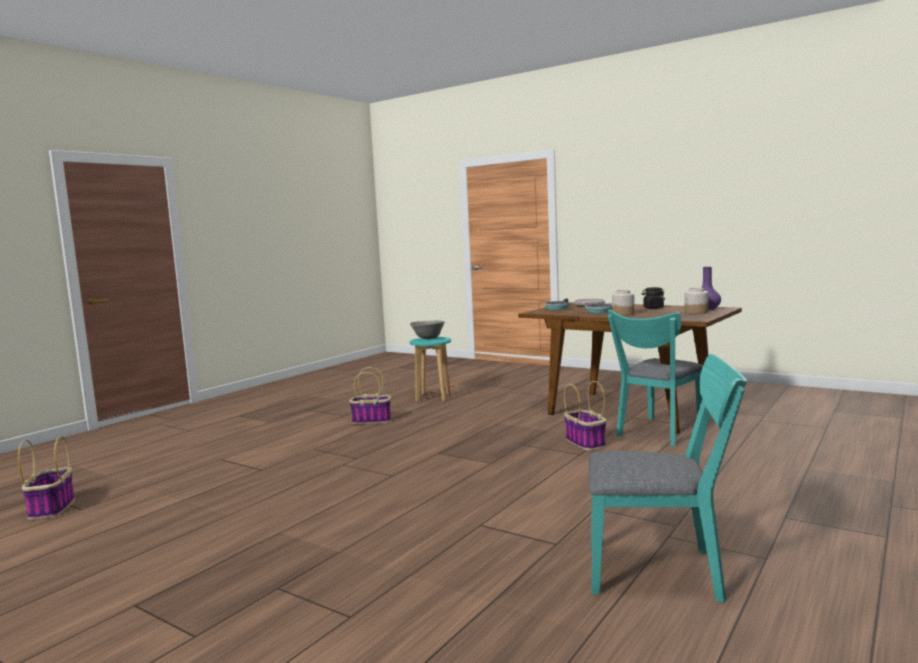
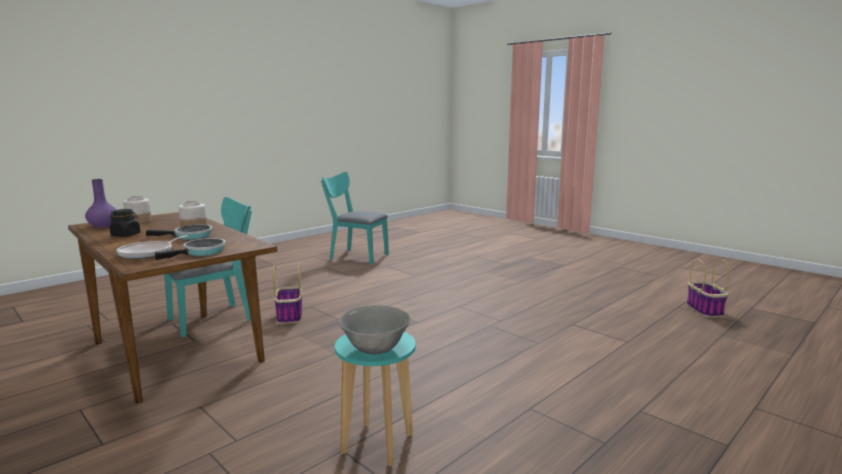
camera: 170 degrees left, 5 degrees up
(372, 420) = (483, 386): basket -> none

